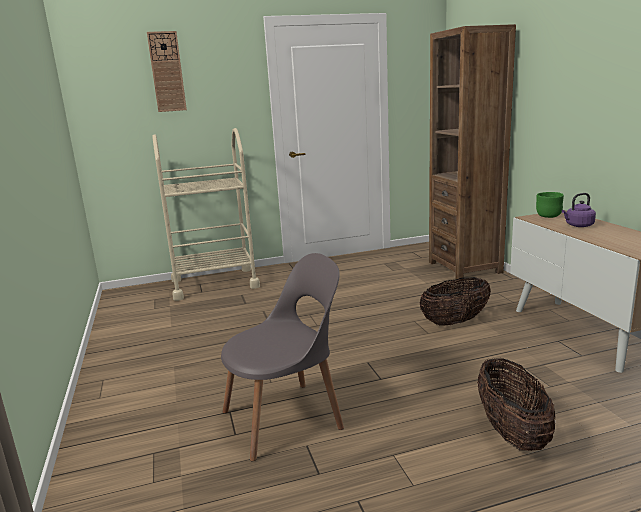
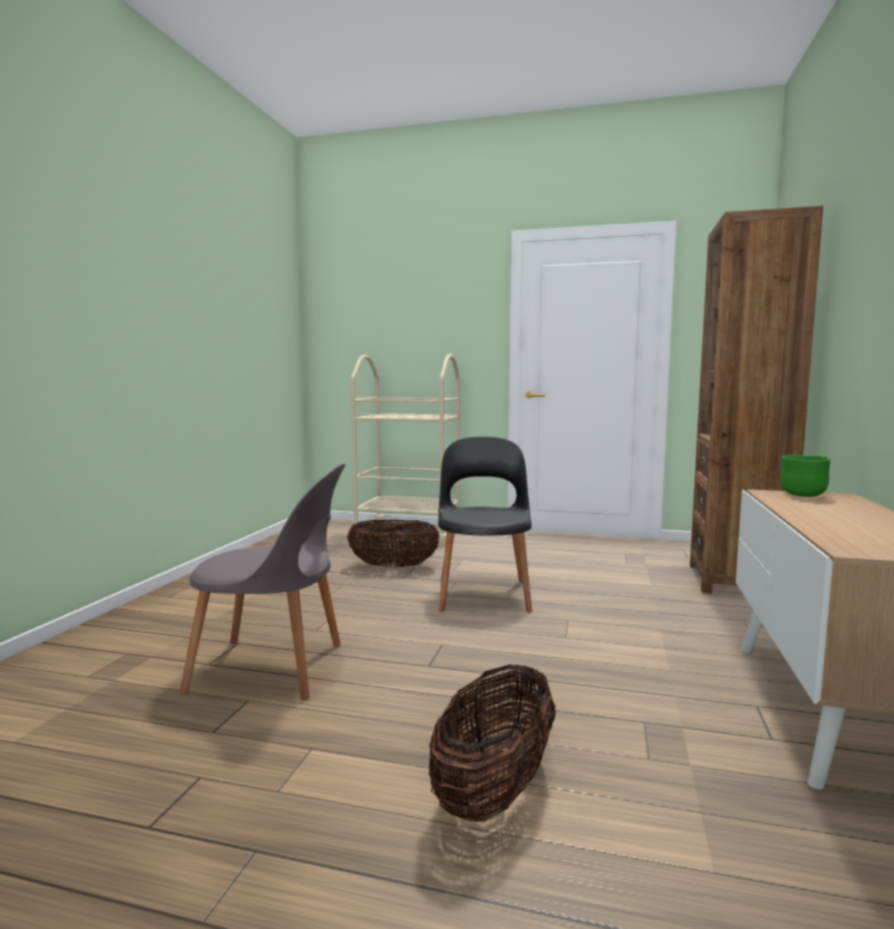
camera: 30 degrees right, 10 degrees down
(167, 72) = (400, 293): wall clock -> none
(340, 317) = (484, 592): none -> black chair
(455, 322) = (623, 636): basket -> basket (393, 566)
(578, 225) = (826, 509): purple kettle -> none

